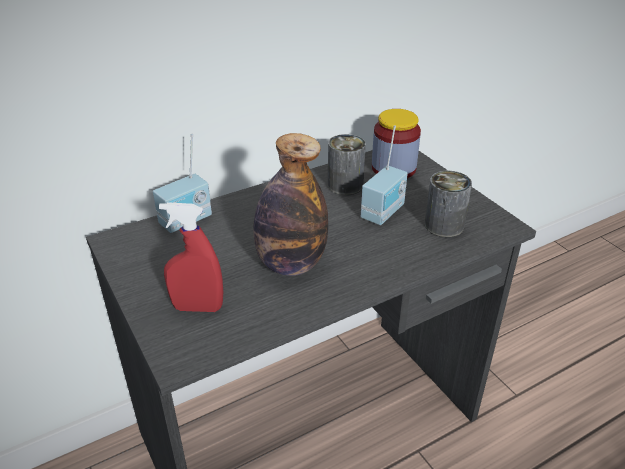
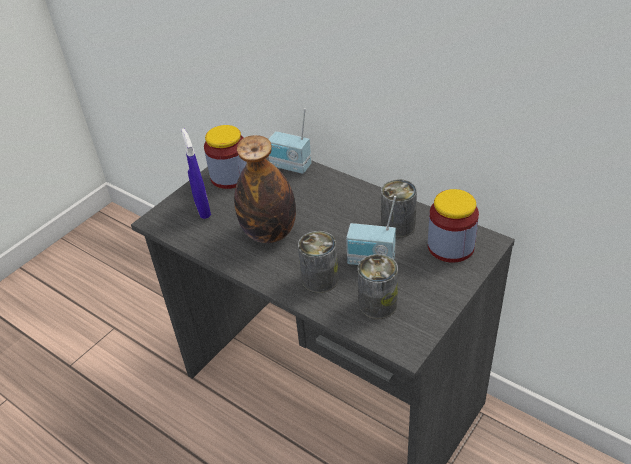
camera: 70 degrees right, 5 degrees up
(155, 269) = (230, 176): none -> jar
(197, 307) = (202, 209): red spray bottle -> blue spray bottle
(389, 249) = (320, 279): none -> can

